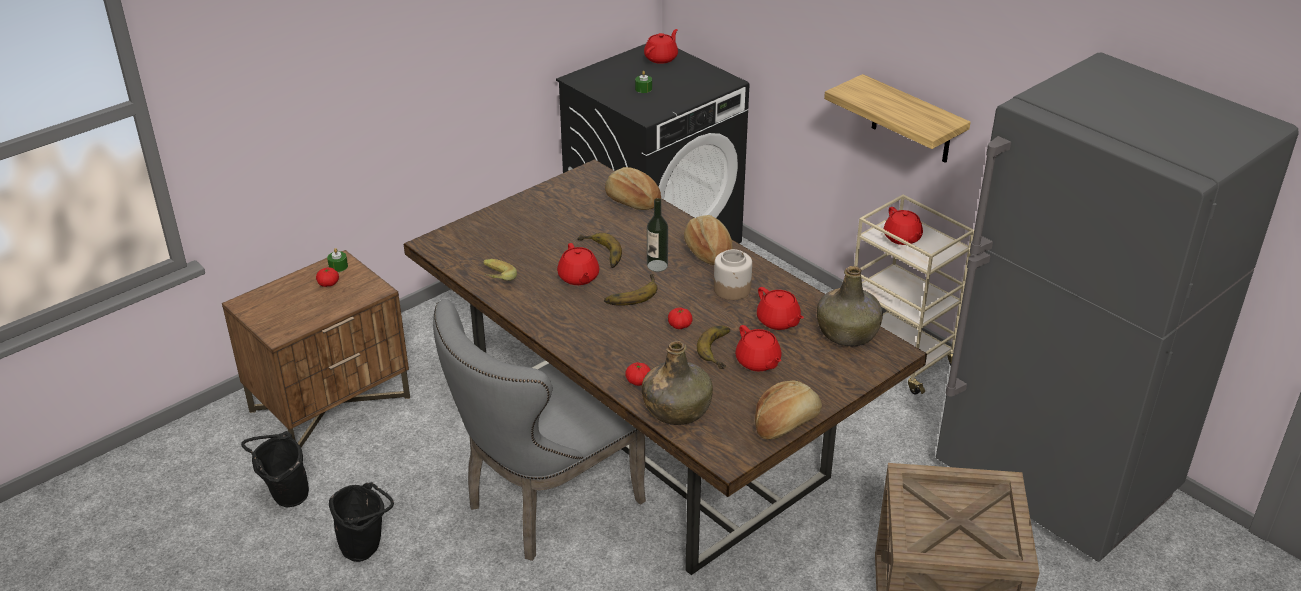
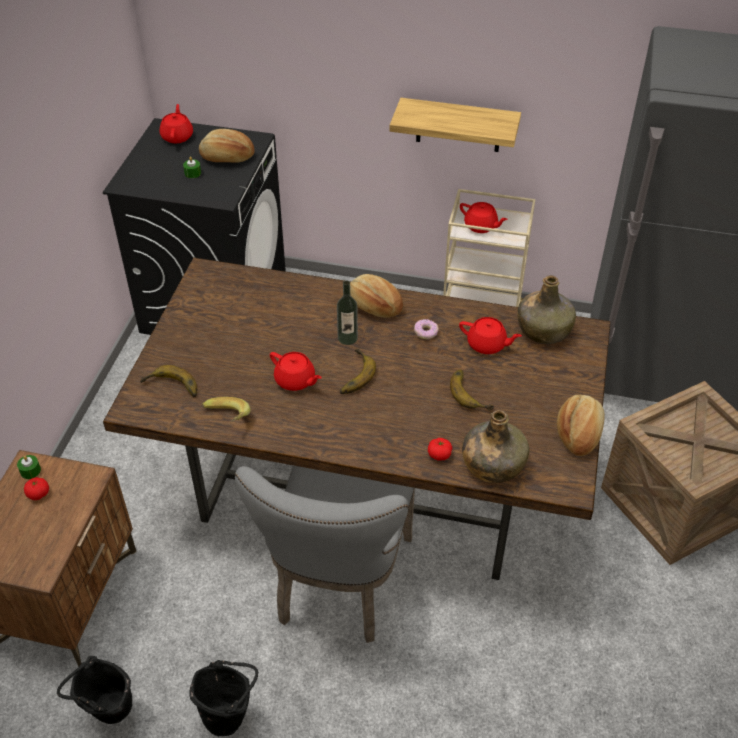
camera: 35 degrees left, 10 degrees up
(599, 254) = (290, 349): banana -> banana (171, 388)
(632, 201) = (266, 284): bread -> bread (227, 157)
(680, 325) = (419, 385): tomato -> none
(732, 289) = (426, 332): jar -> donut
(758, 362) = (508, 389): red teapot -> none

